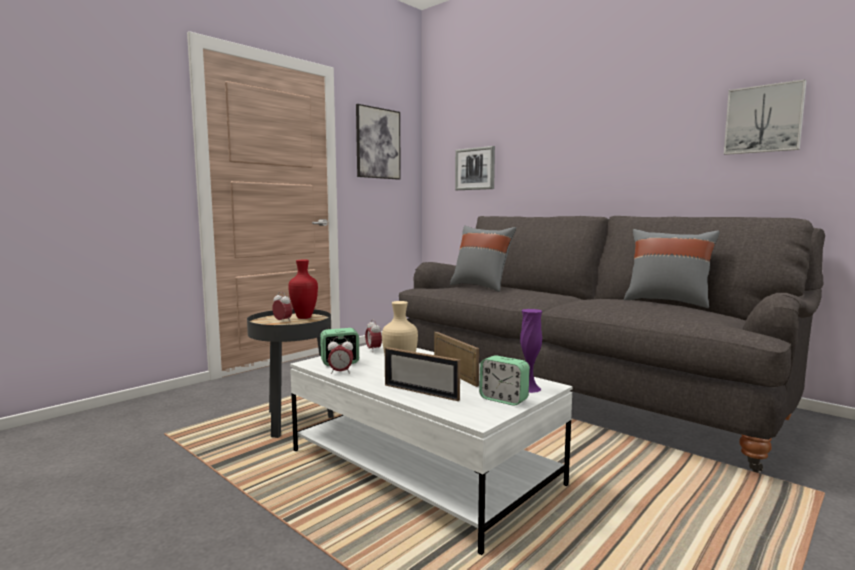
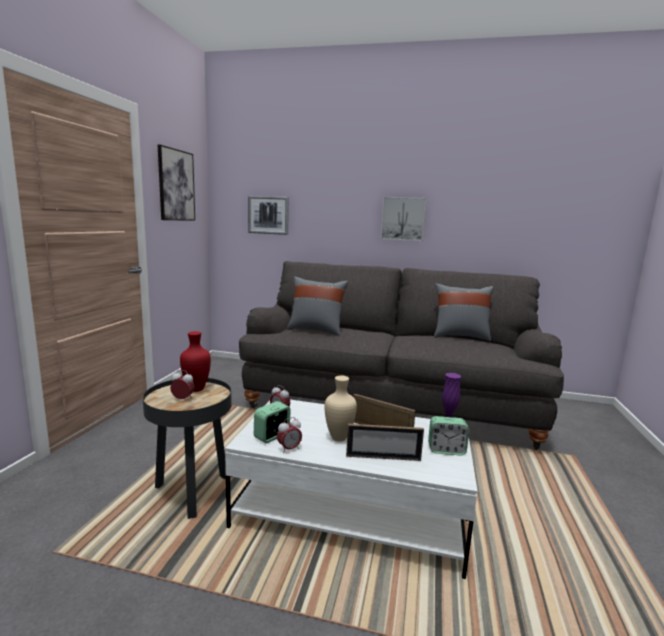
camera: 30 degrees left, 5 degrees up
(764, 119) = (501, 204): picture -> picture (403, 219)

